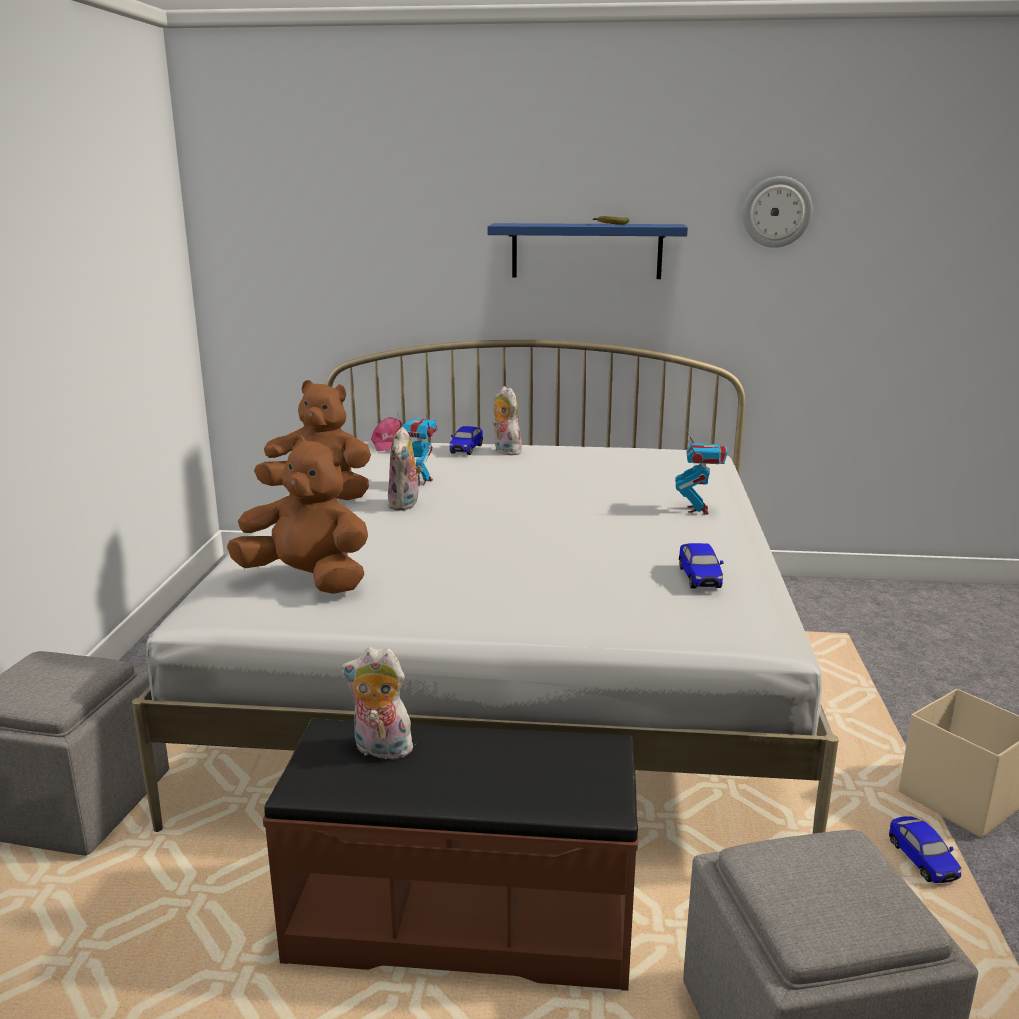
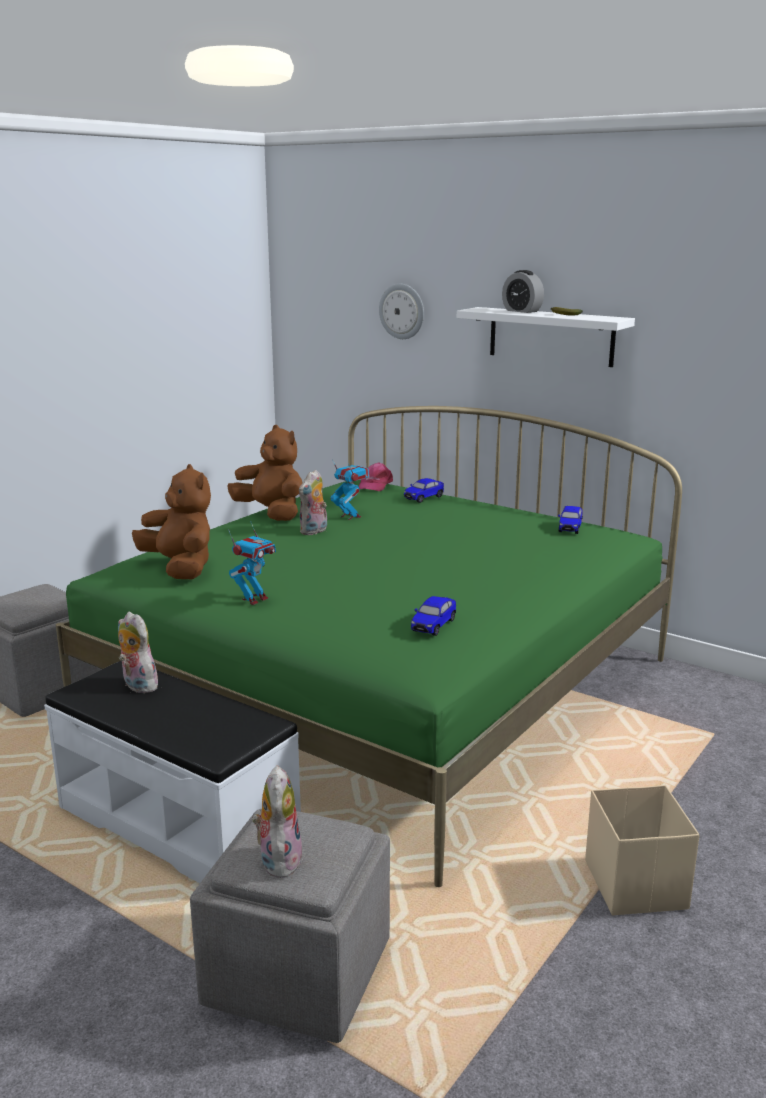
camera: 30 degrees right, 0 degrees up
(462, 919) = (179, 823): brown bench -> white bench
(505, 451) = (452, 504): plush toy -> plush toy (278, 859)
(510, 674) = (383, 687): white bed -> green bed
(557, 223) = (522, 311): none -> alarm clock
(586, 251) = (551, 336): blue shelf -> white shelf
(698, 510) = (526, 578): toy robot -> toy robot (254, 599)
(776, 212) = (721, 312): wall clock -> wall clock (402, 311)
(922, 861) = (537, 911): toy car -> toy car (570, 528)

